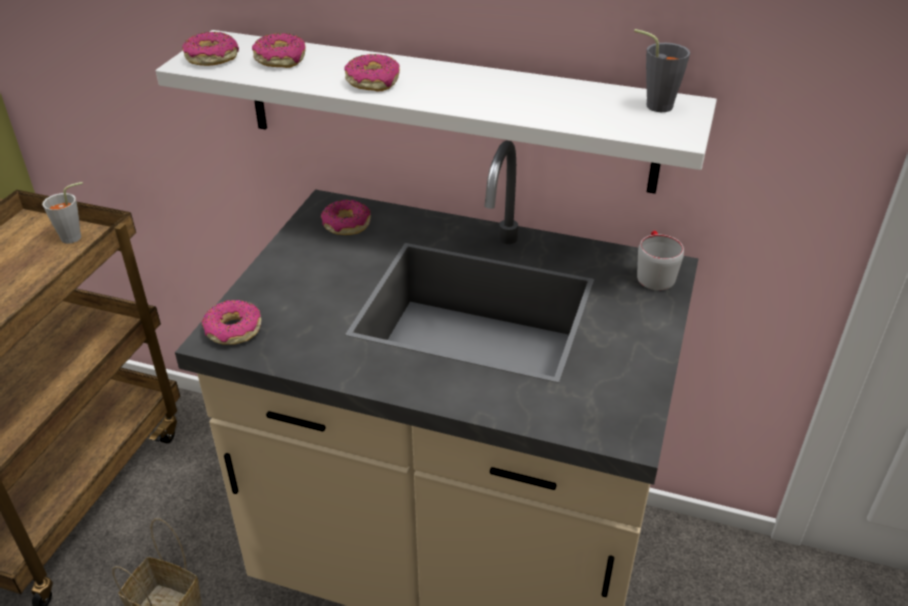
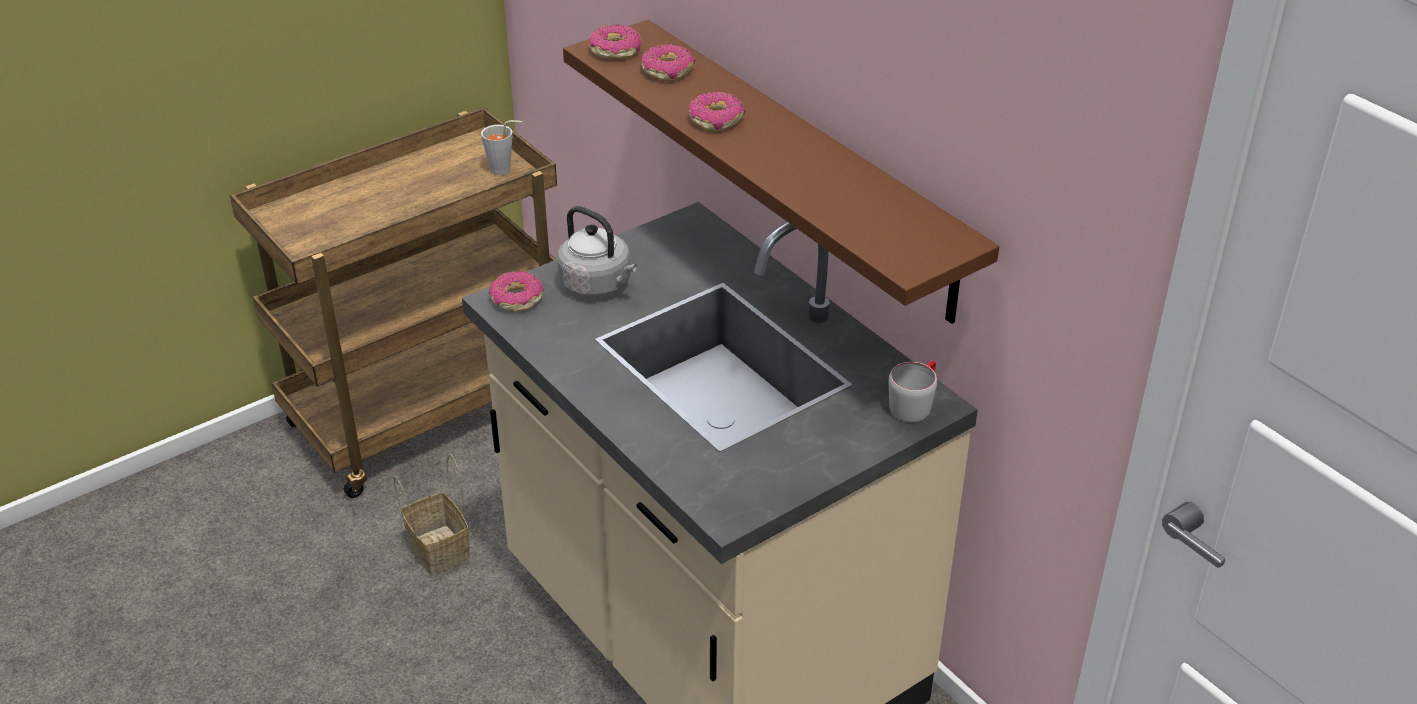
camera: 35 degrees right, 0 degrees up
(300, 287) = (598, 285): none -> grey kettle
(346, 225) = (690, 246): donut -> none
(446, 111) = (802, 168): white shelf -> brown shelf
(653, 104) = (928, 230): grey cup -> none

